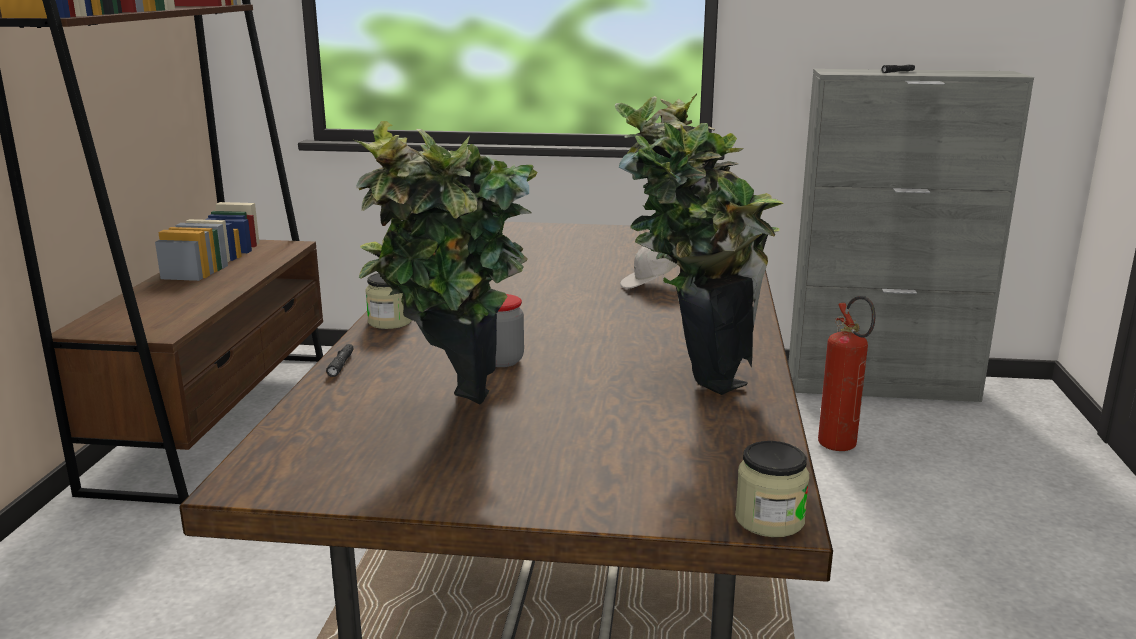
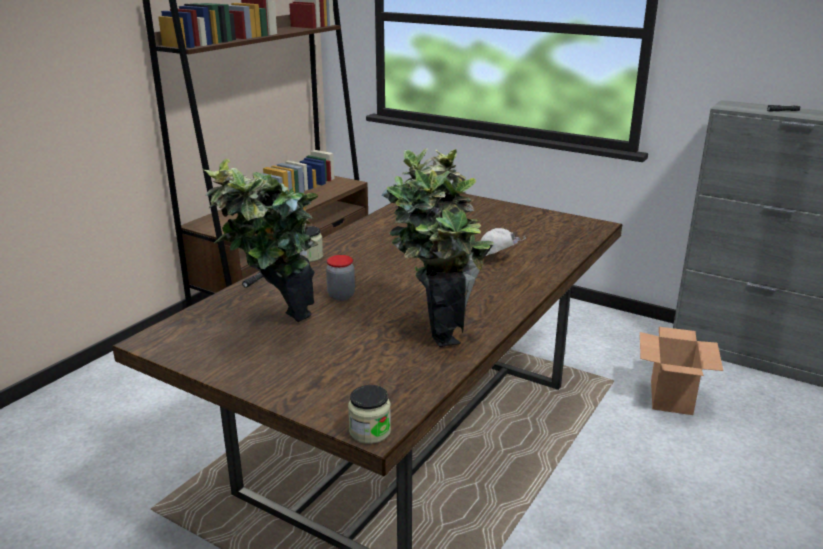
camera: 25 degrees right, 5 degrees up
(841, 448) = (670, 396): fire extinguisher -> cardboard box

